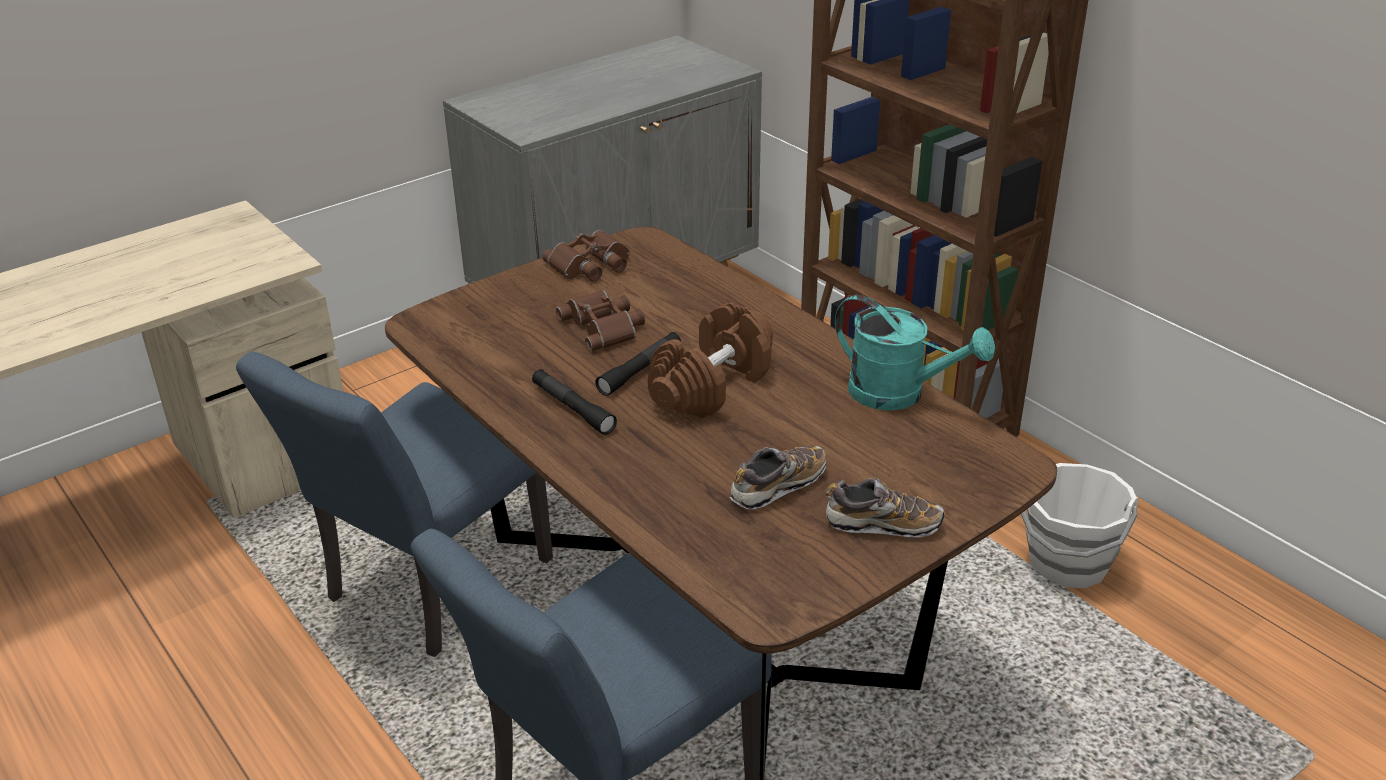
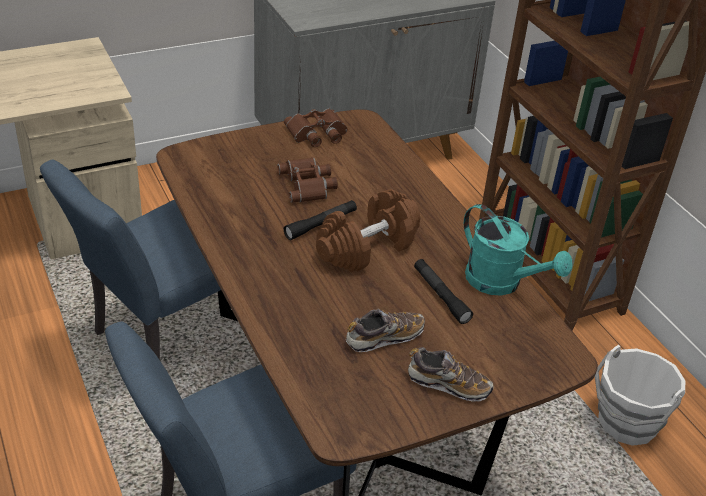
camera: 10 degrees right, 5 degrees up
(573, 408) = (262, 245): black flashlight -> black flashlight (440, 296)

